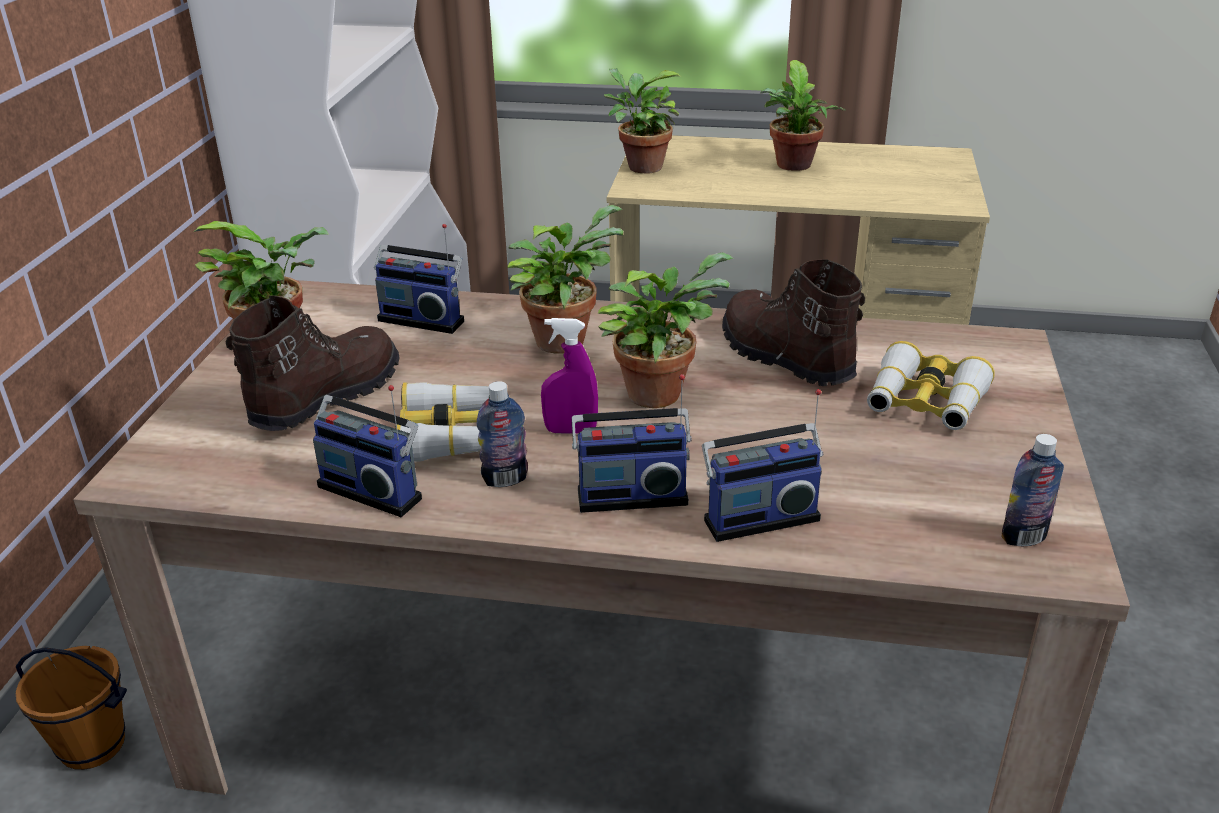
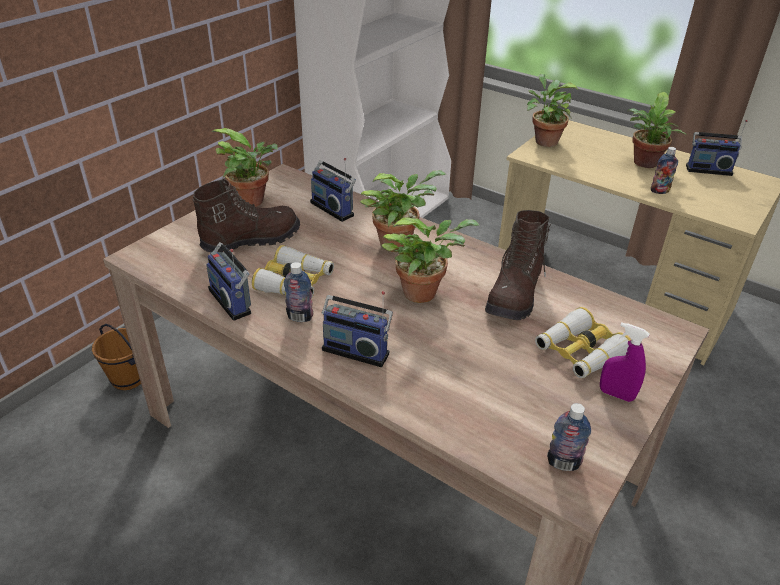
camera: 25 degrees right, 5 degrees up
(570, 431) = (356, 300): purple spray bottle -> purple spray bottle (616, 394)
(759, 517) = (414, 389): radio -> radio (708, 169)
(784, 358) = (515, 294): brown boot -> brown boot turned 150 degrees counterclockwise
(839, 194) = (659, 191): none -> bottle

